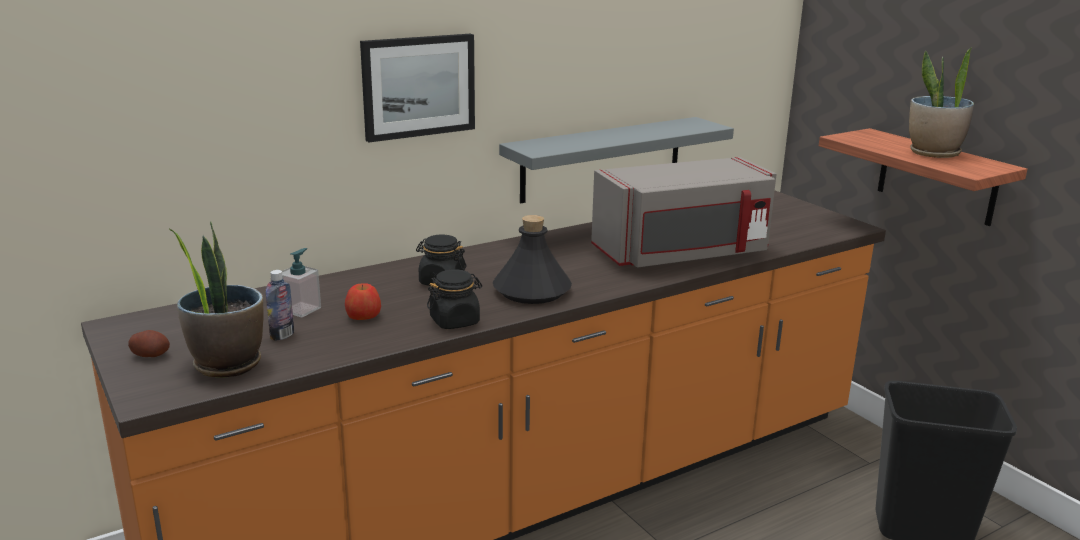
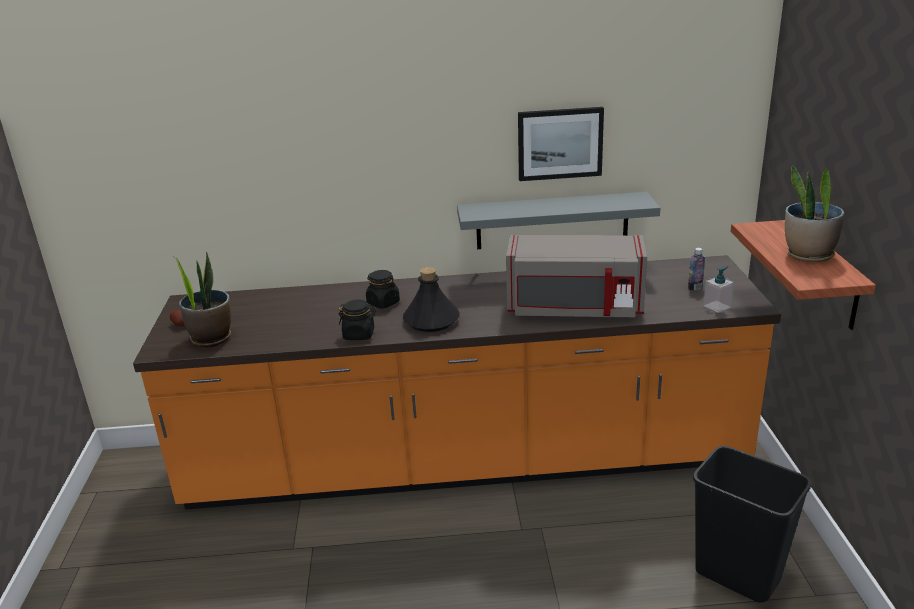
camera: 30 degrees right, 5 degrees up
(282, 335) = (256, 325): bottle -> bottle (695, 288)
(301, 309) = (283, 308): soap dispenser -> soap dispenser (717, 306)
(363, 316) = (311, 320): apple -> none
(418, 86) = (388, 162): picture -> picture (560, 143)

